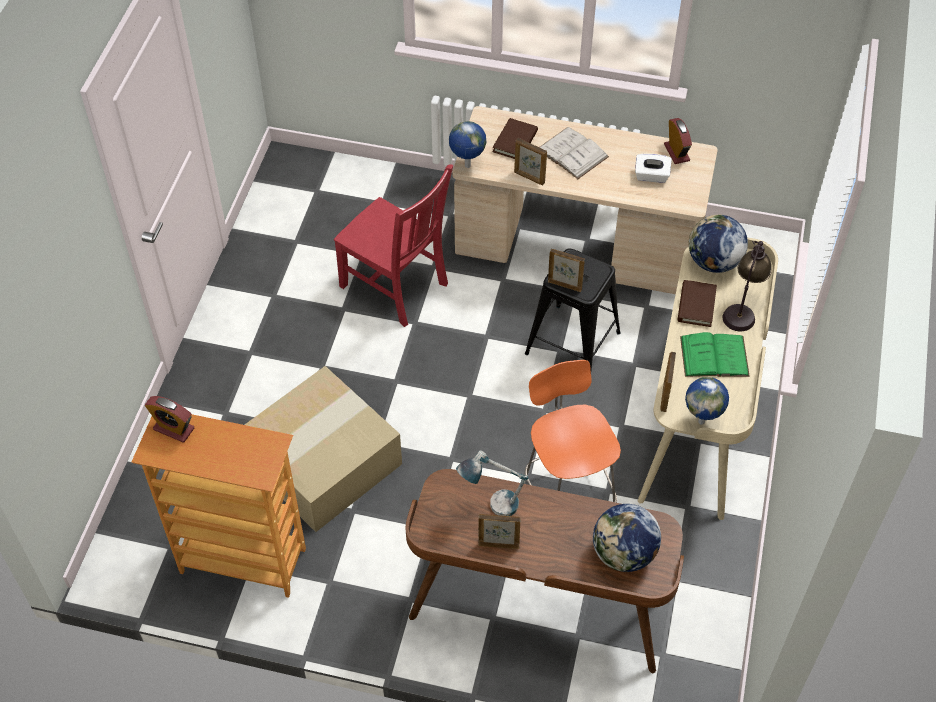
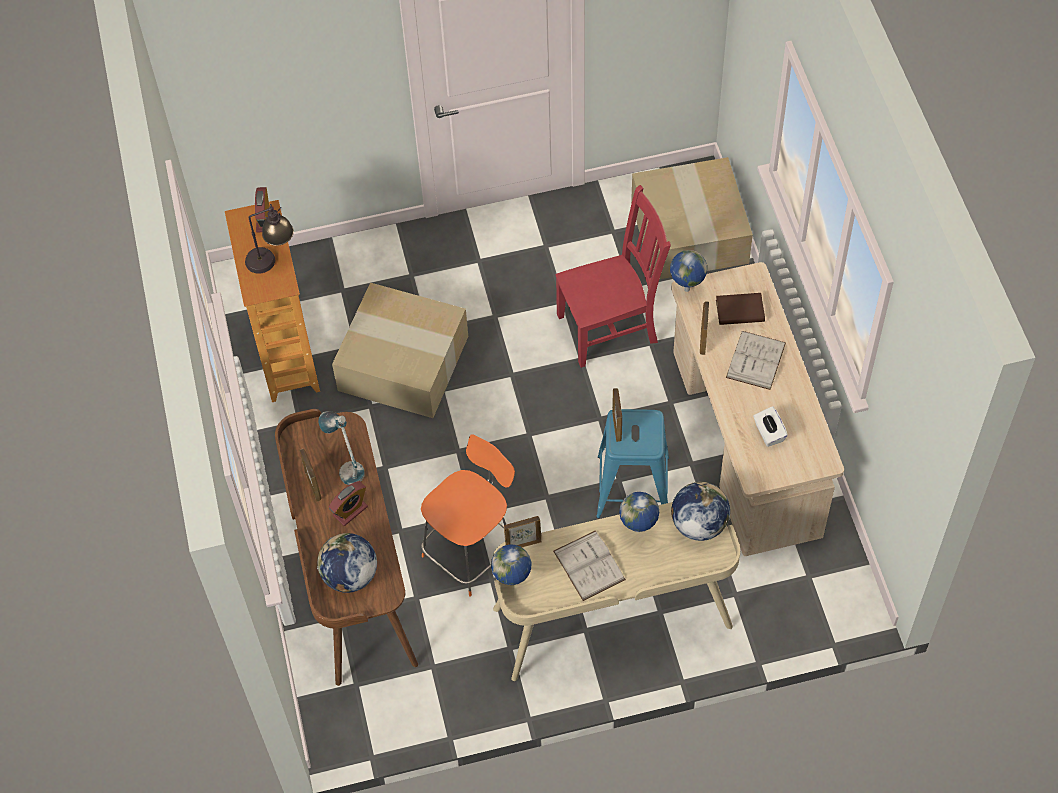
camera: 65 degrees right, 5 degrees up
(340, 190) = (691, 233): none -> cardboard box
(396, 287) = (610, 327): red chair -> red chair turned 120 degrees counterclockwise
(573, 343) = (633, 487): black stool -> blue stool
(676, 152) = (813, 441): alarm clock -> alarm clock (350, 511)
(696, 305) = (639, 530): brown book -> globe
(714, 356) = (589, 565): green book -> white book
(742, 309) = (657, 567): table lamp -> table lamp (272, 260)

